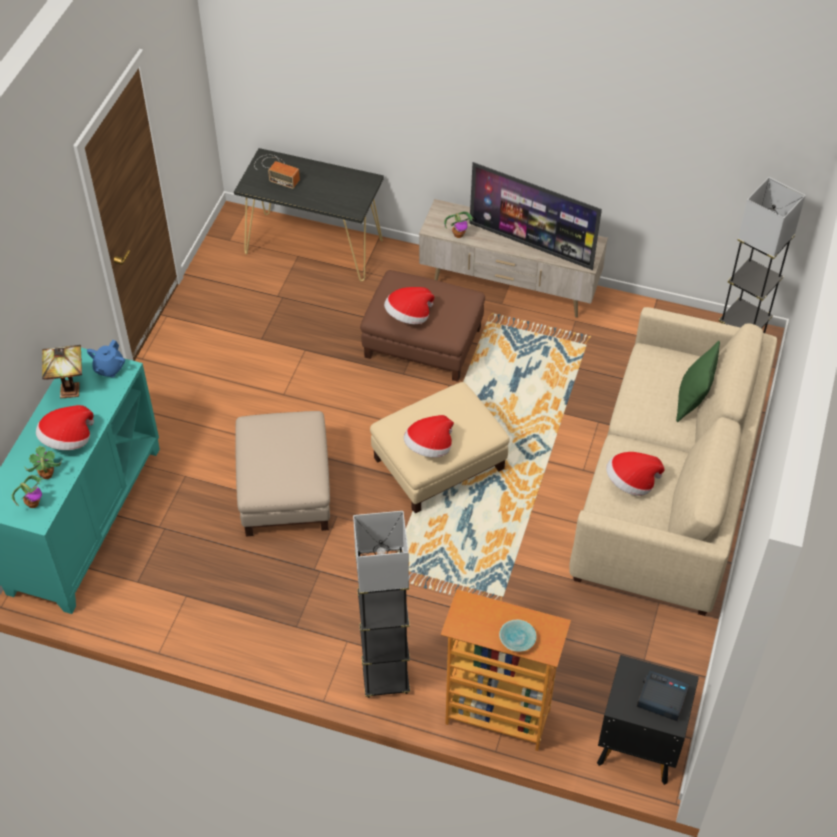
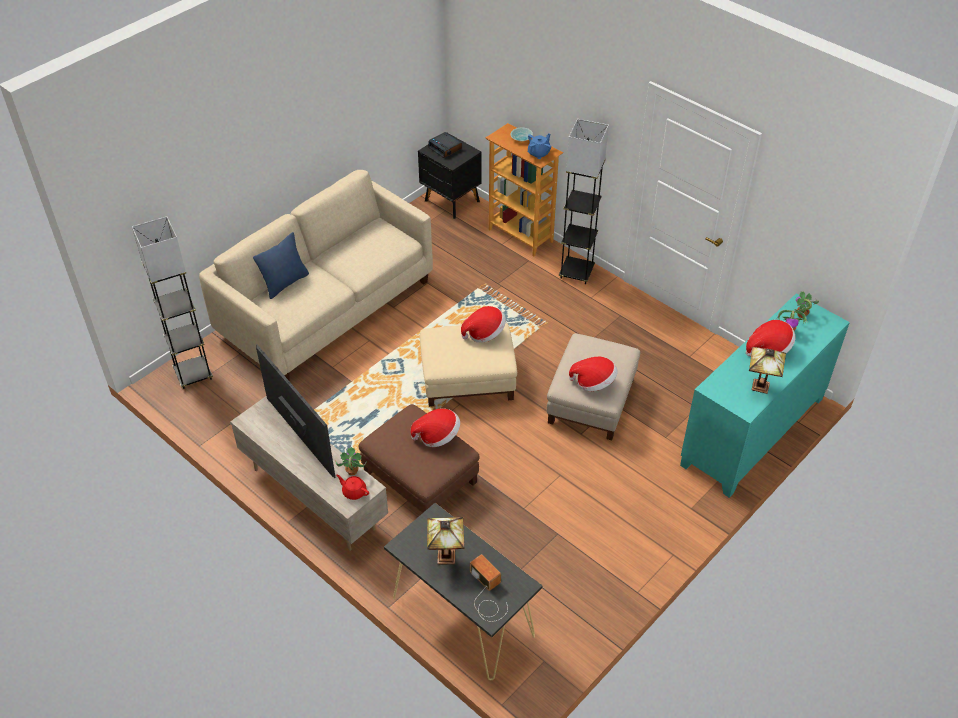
camera: 155 degrees left, 5 degrees down
(109, 369) = (724, 393): blue teapot -> blue teapot (539, 153)
(327, 185) = (445, 555): none -> table lamp
(444, 219) = (354, 491): none -> red teapot
(631, 483) = (370, 251): hat -> hat (594, 382)
(692, 400) = (285, 283): green pillow -> blue pillow

